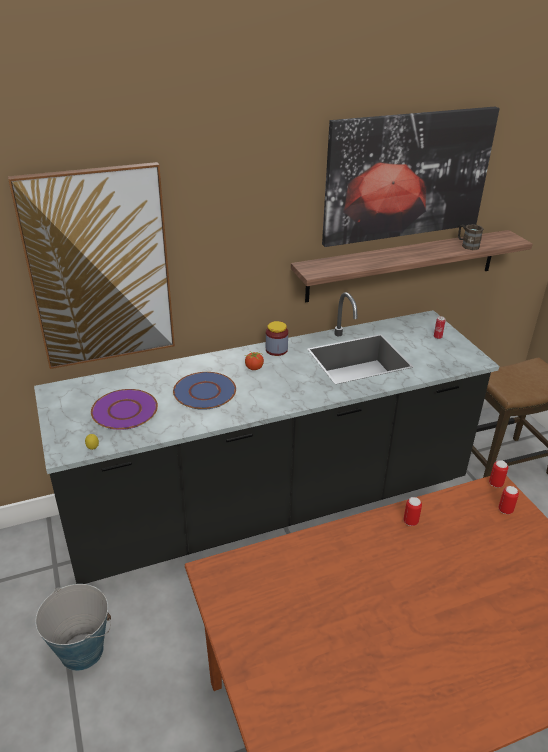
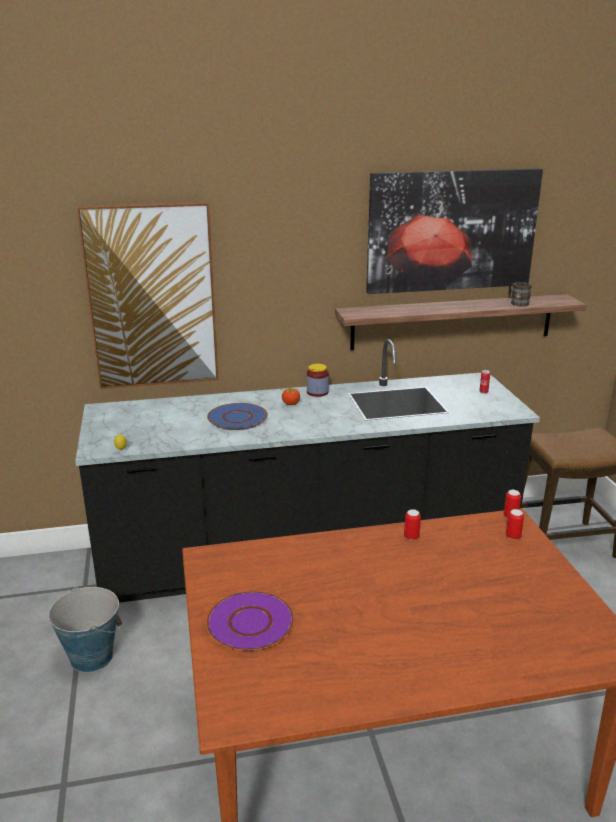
camera: 10 degrees right, 10 degrees down
(125, 411) = (159, 426): purple plate -> purple plate (250, 623)

